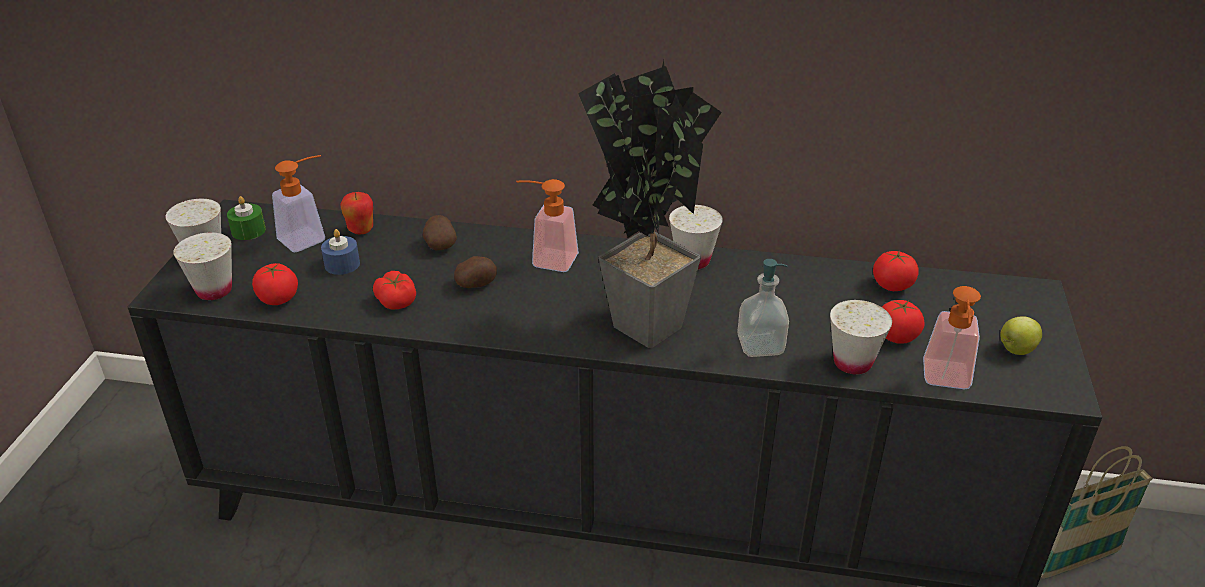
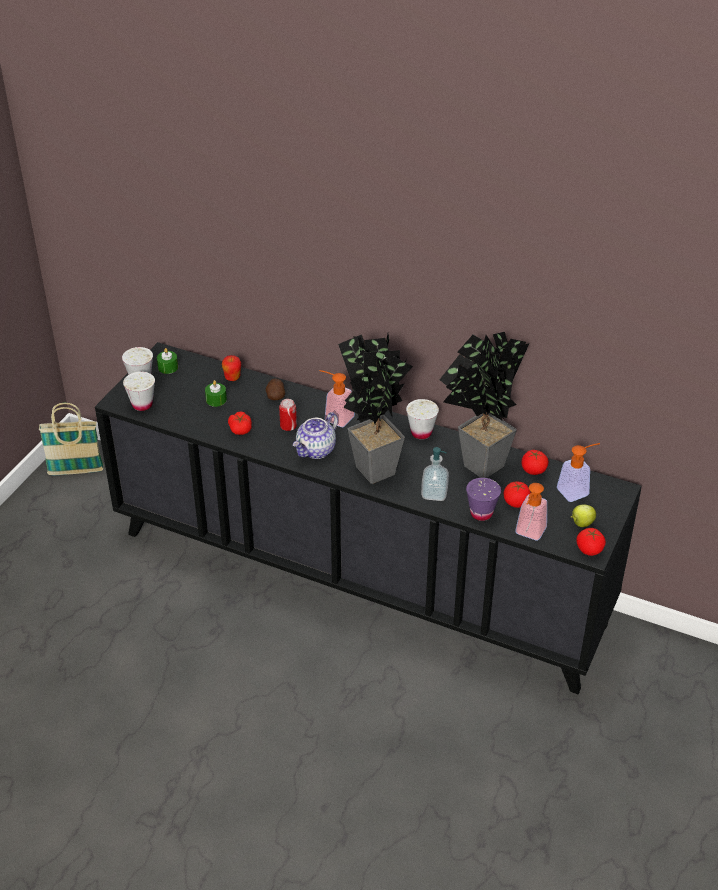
camera: 15 degrees right, 5 degrees up
(278, 299) = (176, 416): tomato -> tomato (589, 549)
(309, 237) = (201, 378): soap dispenser -> soap dispenser (577, 490)
(342, 264) = (216, 400): blue candle -> green candle
(476, 284) = (288, 426): potato -> can
(536, 313) = (316, 450): none -> teapot
(804, 294) = (476, 466): none -> potted plant
(852, 363) = (481, 513): white cup -> purple cup
(1076, 562) = (648, 666): basket -> basket (76, 471)

